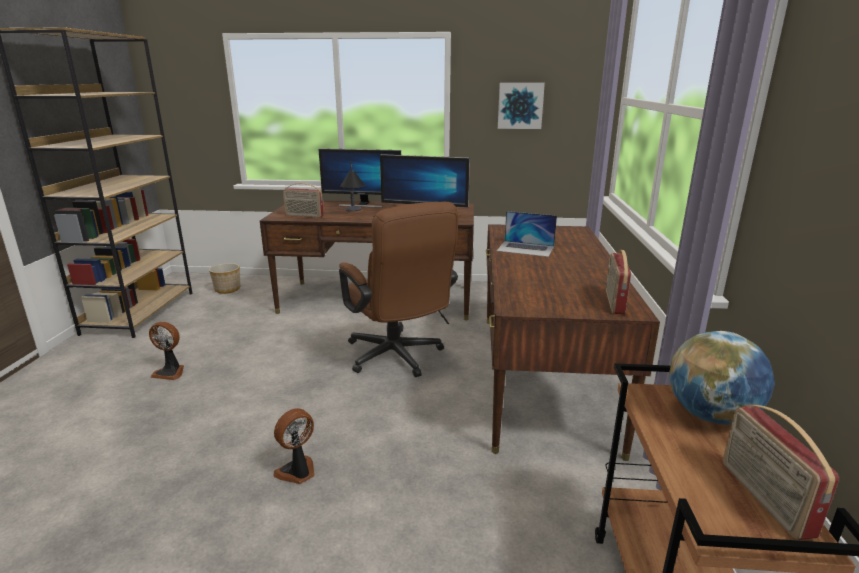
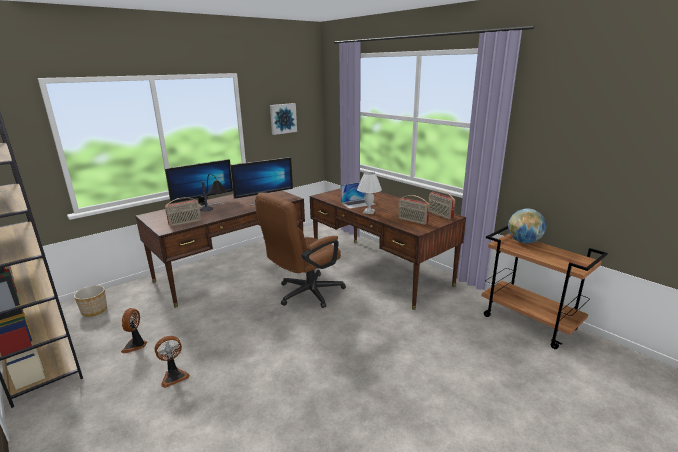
camera: 45 degrees left, 0 degrees up
(298, 472) = (357, 367): fan -> fan (135, 345)
(398, 358) = (304, 294): brown office chair -> brown office chair turned 120 degrees clockwise
(510, 262) = (368, 212): none -> white table lamp
(763, 498) = (568, 256): radio -> radio (412, 221)

